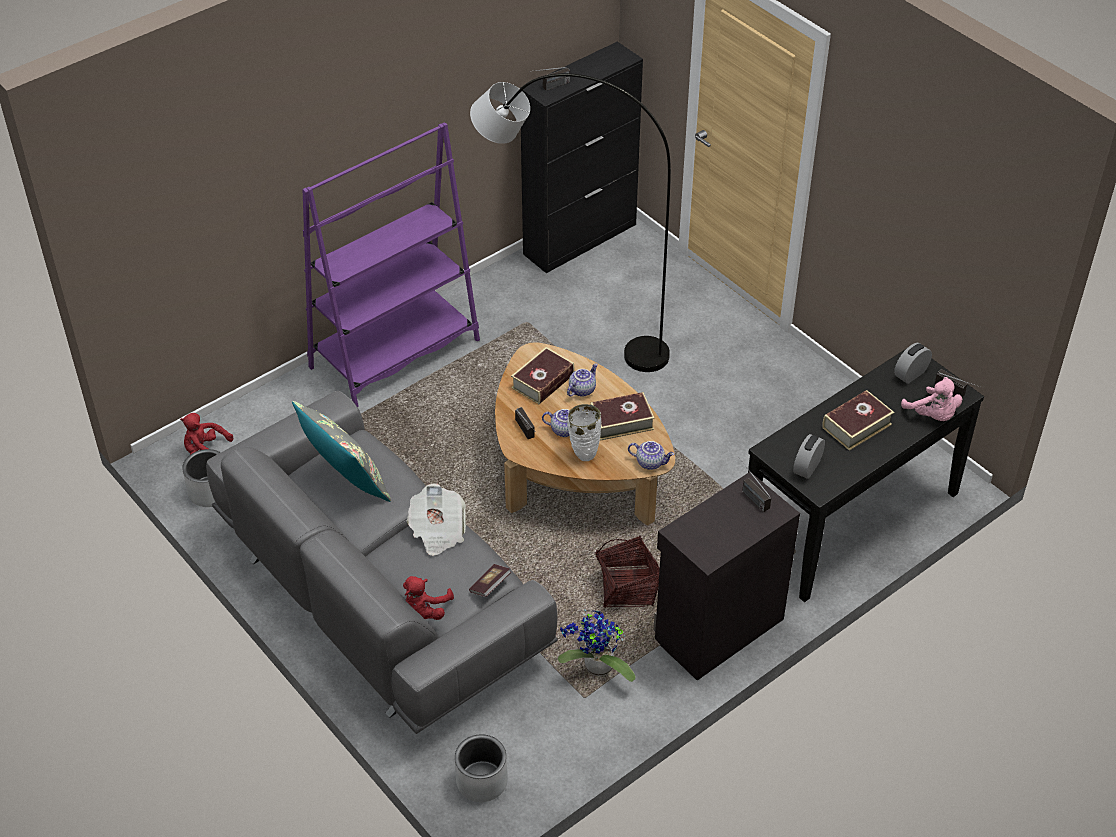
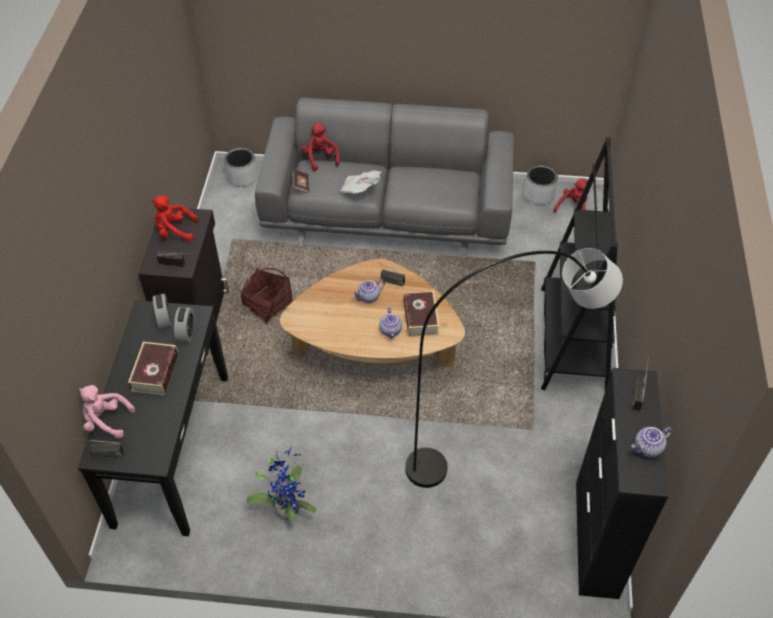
camera: 135 degrees right, 5 degrees up
(346, 482) = (439, 180): grey pillow -> none
(395, 354) = (573, 339): purple bookcase -> black bookcase
(584, 453) = (340, 292): white vase -> none
(596, 668) = (241, 256): potted plant -> potted plant (287, 507)
(621, 421) = (342, 328): book -> none
(650, 462) = (296, 315): teapot -> teapot (648, 449)
(720, 533) = (174, 231): none -> red plush toy
(910, 374) = (147, 445): alarm clock -> alarm clock (186, 332)

